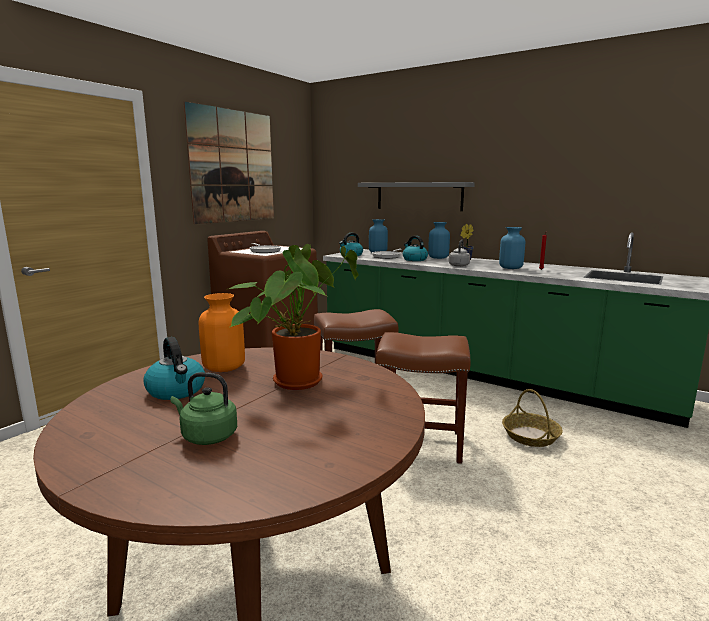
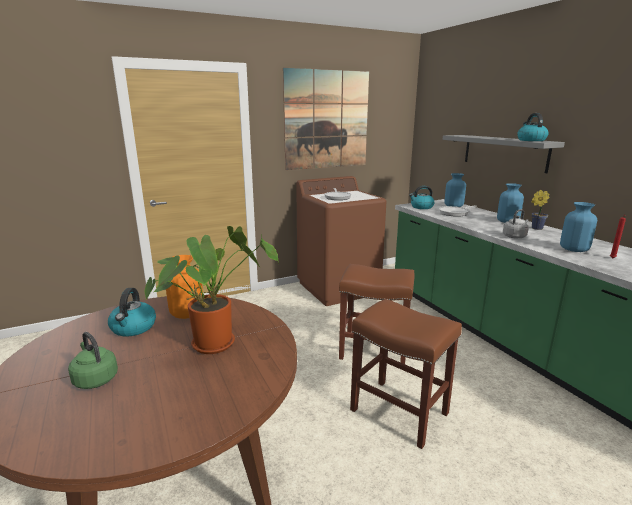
camera: 30 degrees right, 5 degrees up
(414, 259) = (477, 221): kettle -> kettle (530, 140)
(530, 436) = (525, 446): basket -> none

